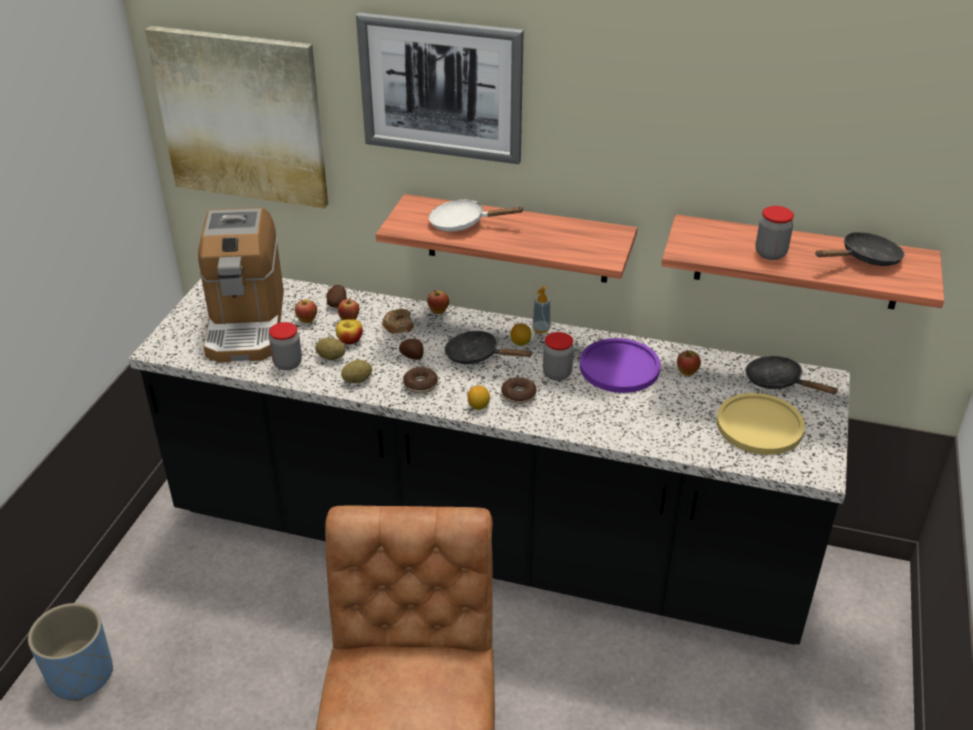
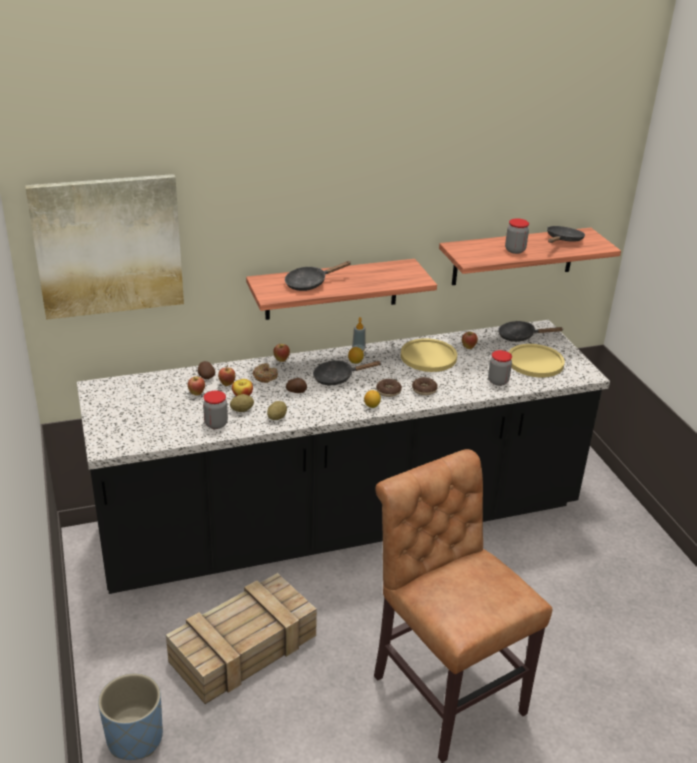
camera: 35 degrees left, 5 degrees down
(246, 323) = (153, 409): coffee machine -> none
(259, 633) = (245, 647): none -> crate
(420, 385) = (321, 406): donut -> donut (424, 390)
(441, 88) = (277, 188): picture -> none
(463, 223) = (309, 283): white frying pan -> black frying pan
(557, 374) = (397, 372): jar -> jar (498, 381)
(619, 367) = (428, 356): purple plate -> yellow plate

